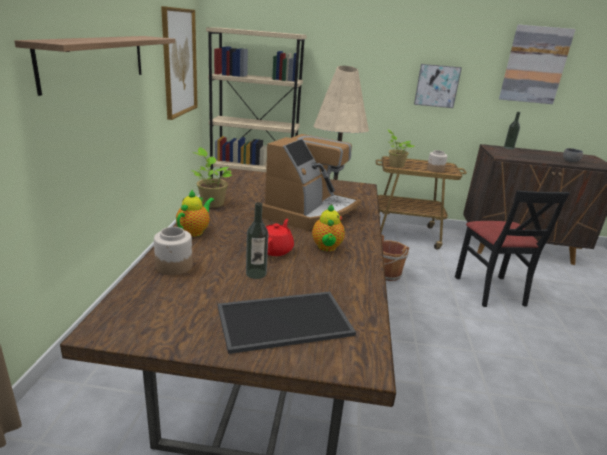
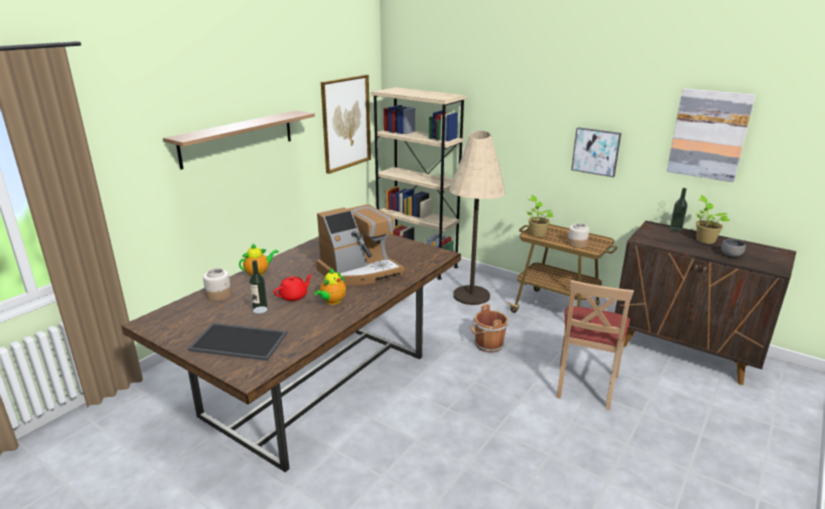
camera: 30 degrees right, 0 degrees up
(211, 203) = (296, 252): potted plant -> potted plant (704, 240)
(490, 290) = (585, 385): black chair -> beige chair

